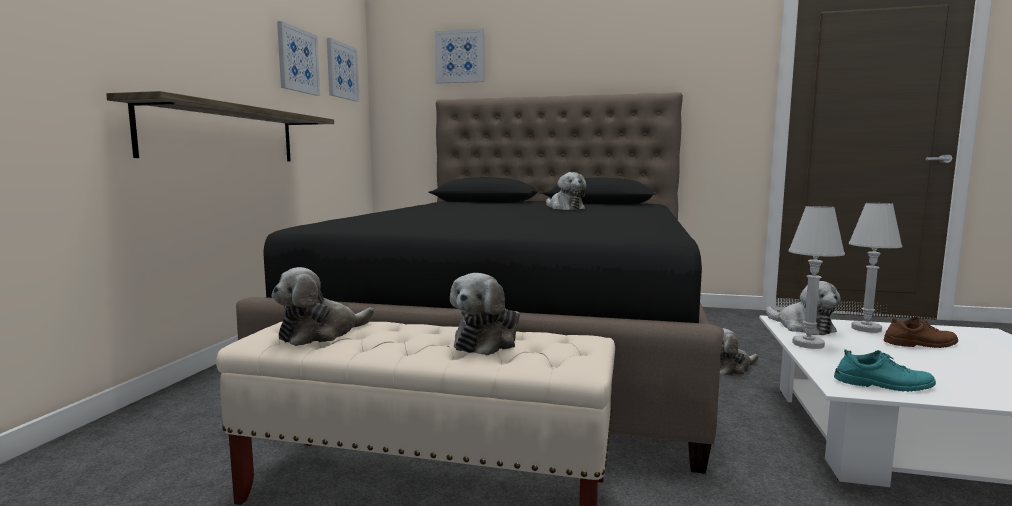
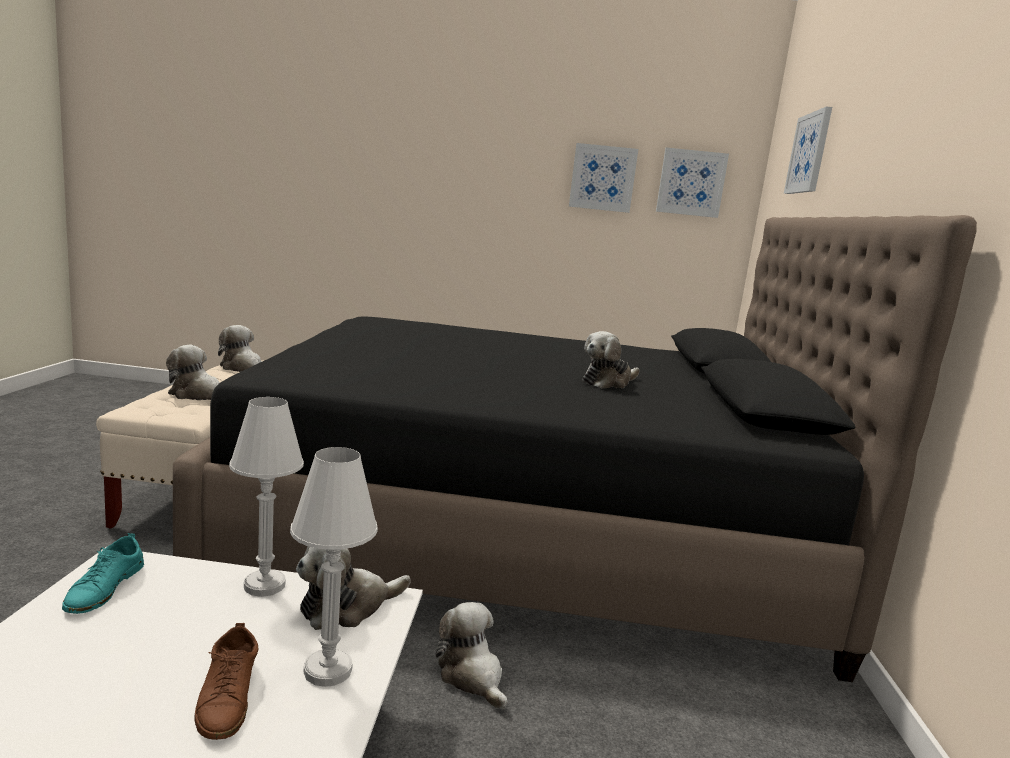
camera: 80 degrees right, 5 degrees up
(223, 134) = (484, 247): shelf -> none

